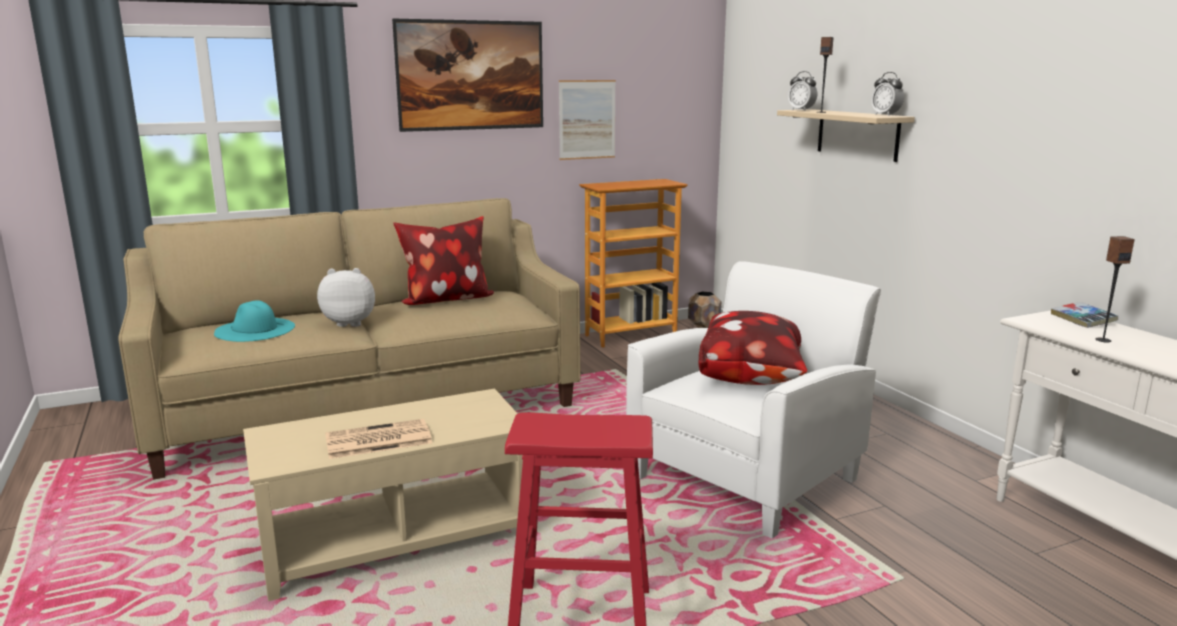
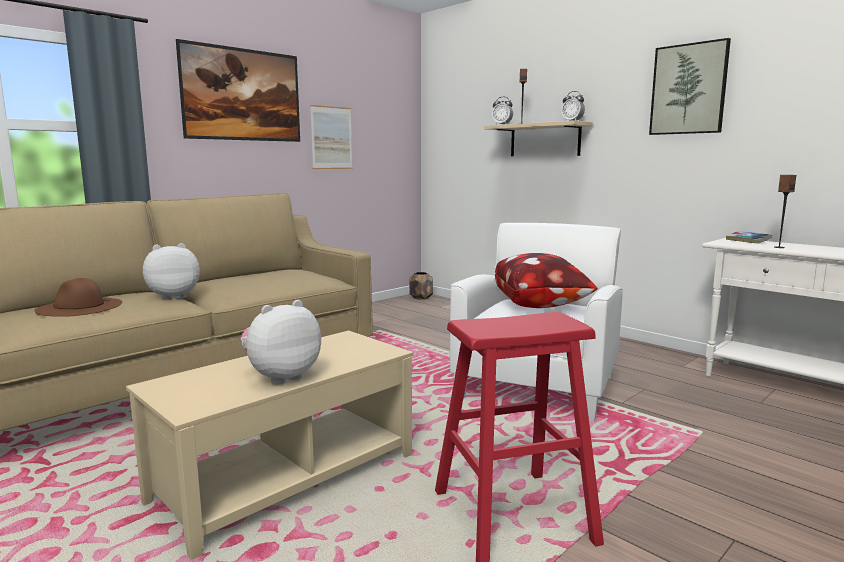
camera: 20 degrees left, 5 degrees down
(254, 329) = (79, 307): turquoise hat -> brown hat
(377, 440) = (281, 377): newspaper -> plush toy
(445, 300) = (250, 276): pillow -> none
(630, 335) = (372, 308): bookcase -> none
(1035, 84) = (688, 89): none -> picture

